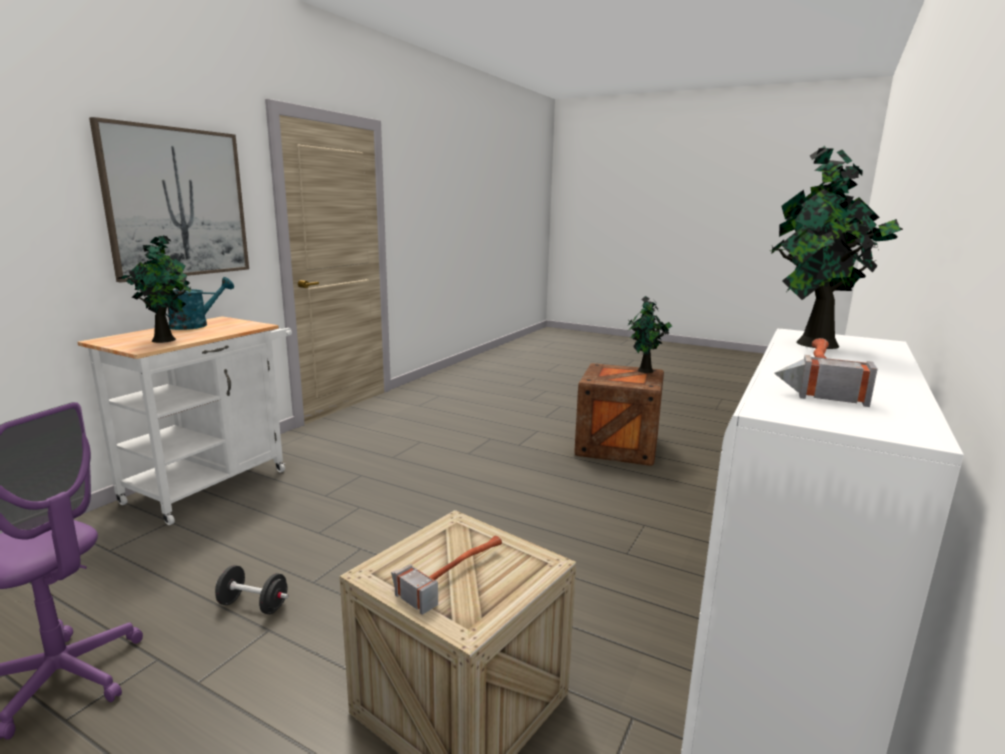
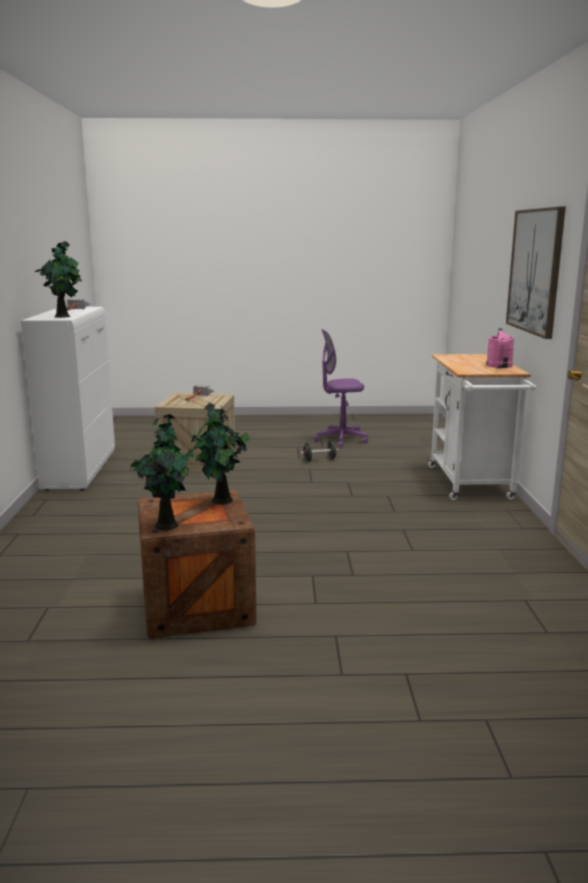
camera: 150 degrees right, 0 degrees up
(166, 339) = (460, 359): potted plant -> potted plant (221, 501)
(196, 325) = (499, 366): turquoise watering can -> pink watering can

